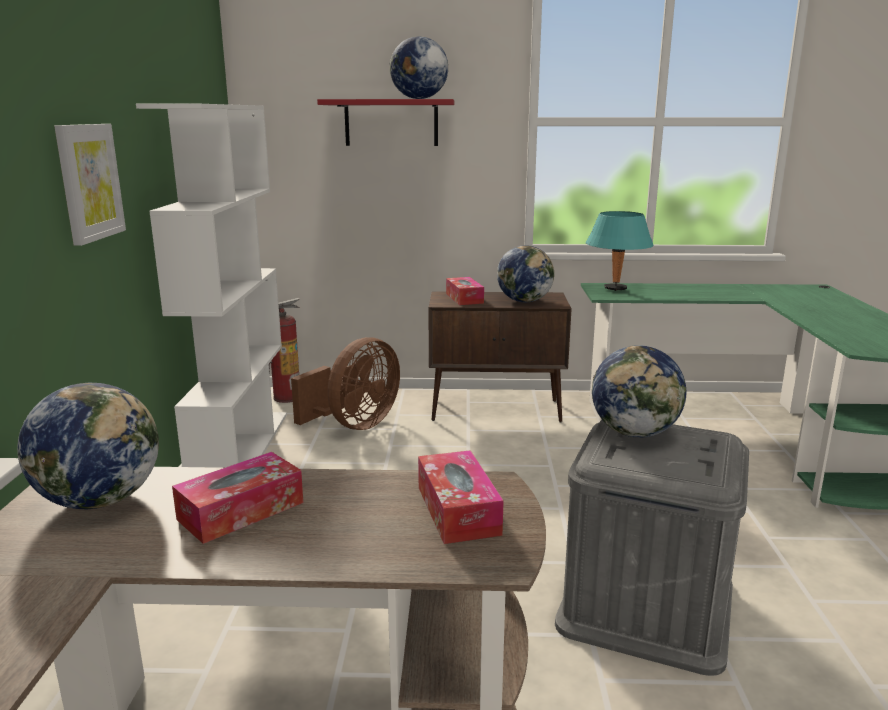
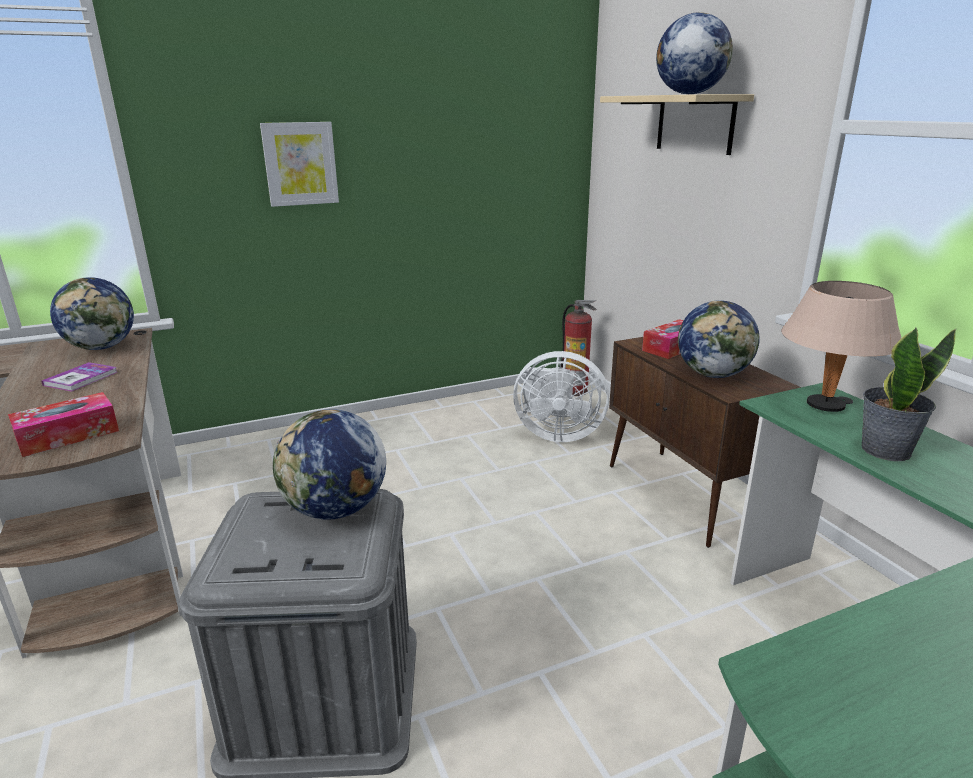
camera: 65 degrees right, 5 degrees up
(240, 449) = (466, 406): white bookcase -> none
(241, 511) = (81, 378): tissue box -> book
(355, 425) = (556, 433): brown fan -> white fan
(391, 123) = (694, 123): red shelf -> beige shelf
(616, 289) = (826, 406): turquoise table lamp -> beige table lamp
(673, 294) = (884, 450): none -> potted plant

